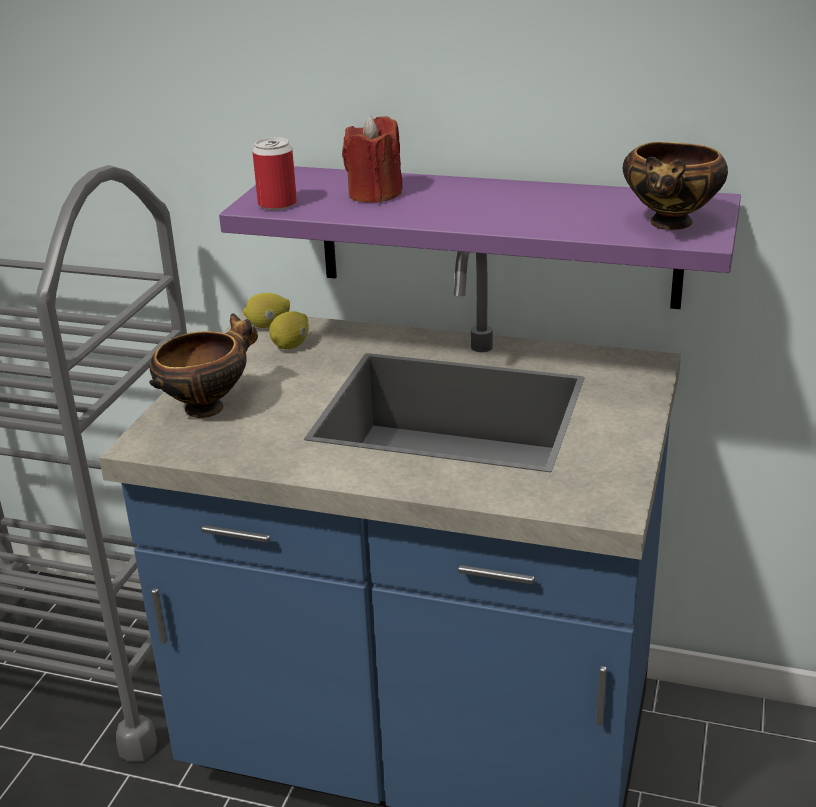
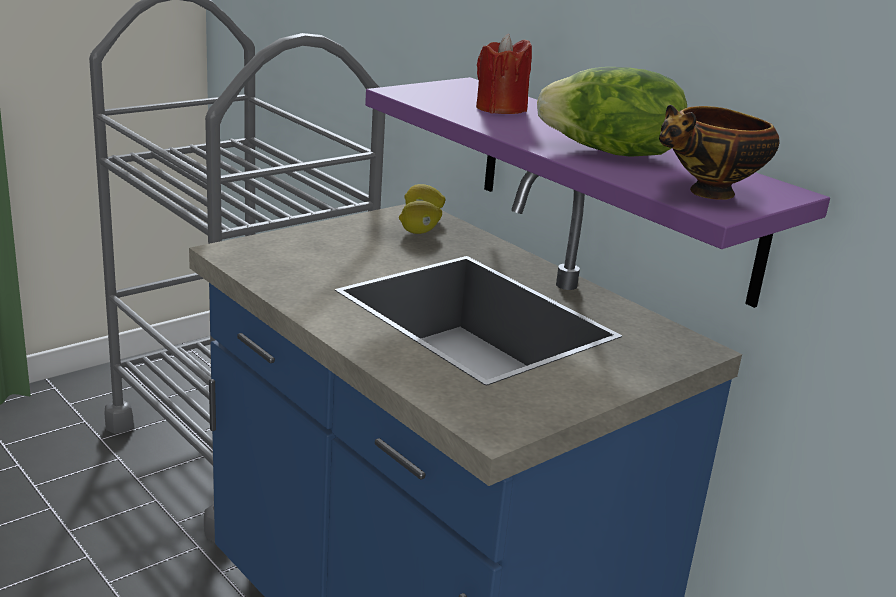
camera: 30 degrees right, 5 degrees down
(207, 406) = (302, 245): bowl -> none
(277, 204) = (416, 94): can -> none
(539, 210) = (611, 153): none -> lettuce

